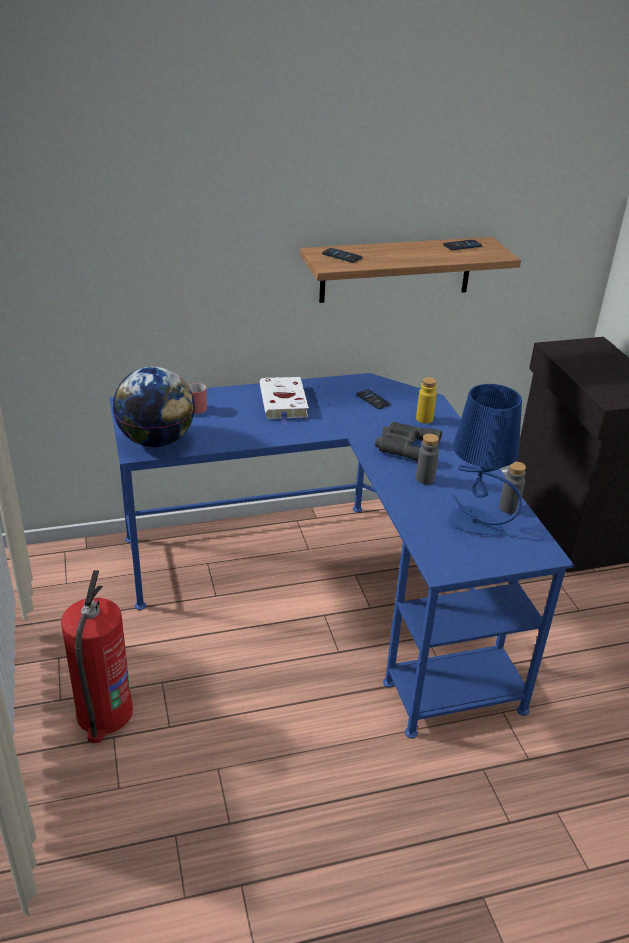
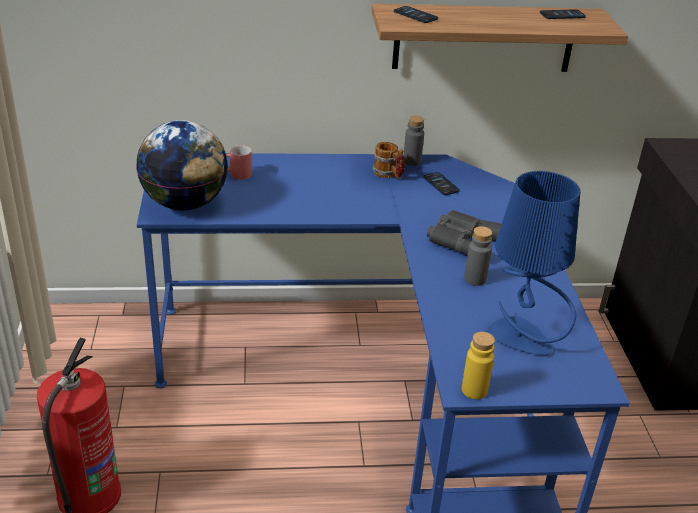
camera: 10 degrees right, 0 degrees up
(284, 403) = (339, 178): white book -> none
(325, 396) = (388, 174): none -> mug
(424, 419) = (494, 211): yellow bottle -> yellow bottle (474, 390)
(508, 508) = (566, 324): grey bottle -> grey bottle (412, 161)

